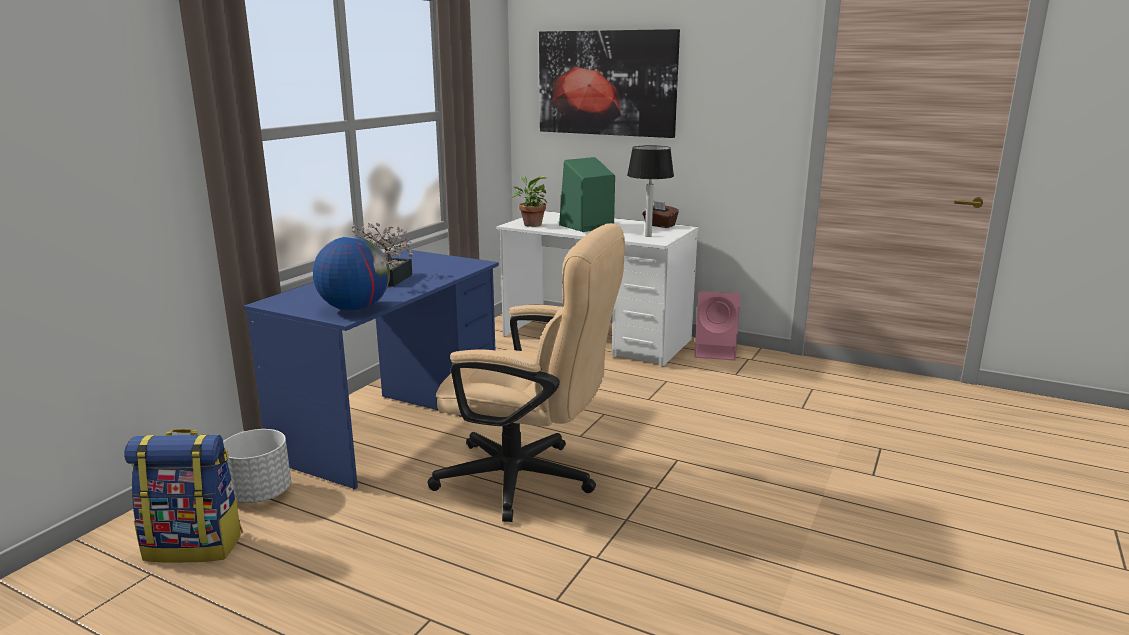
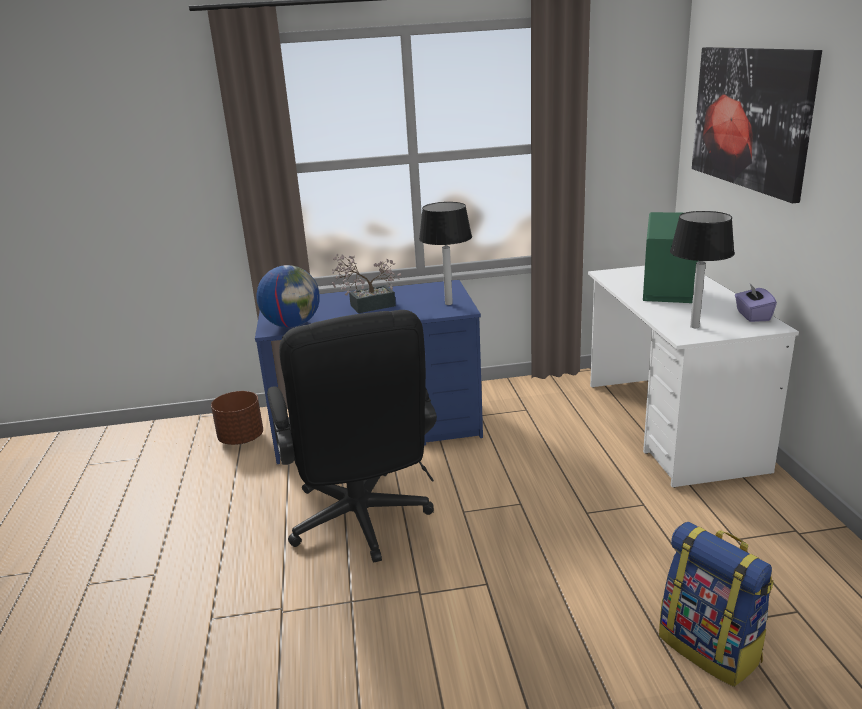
camera: 55 degrees right, 5 degrees up
(195, 545) = (173, 453): backpack -> backpack (710, 648)
(260, 494) = (241, 439): white planter -> brown planter
(453, 263) = (448, 303): none -> table lamp
(529, 481) = (361, 524): beige office chair -> black office chair
(531, 224) = (622, 277): potted plant -> none
(659, 225) = (752, 316): brown tissue box -> purple tissue box
(716, 351) = (774, 502): pink speaker -> none

